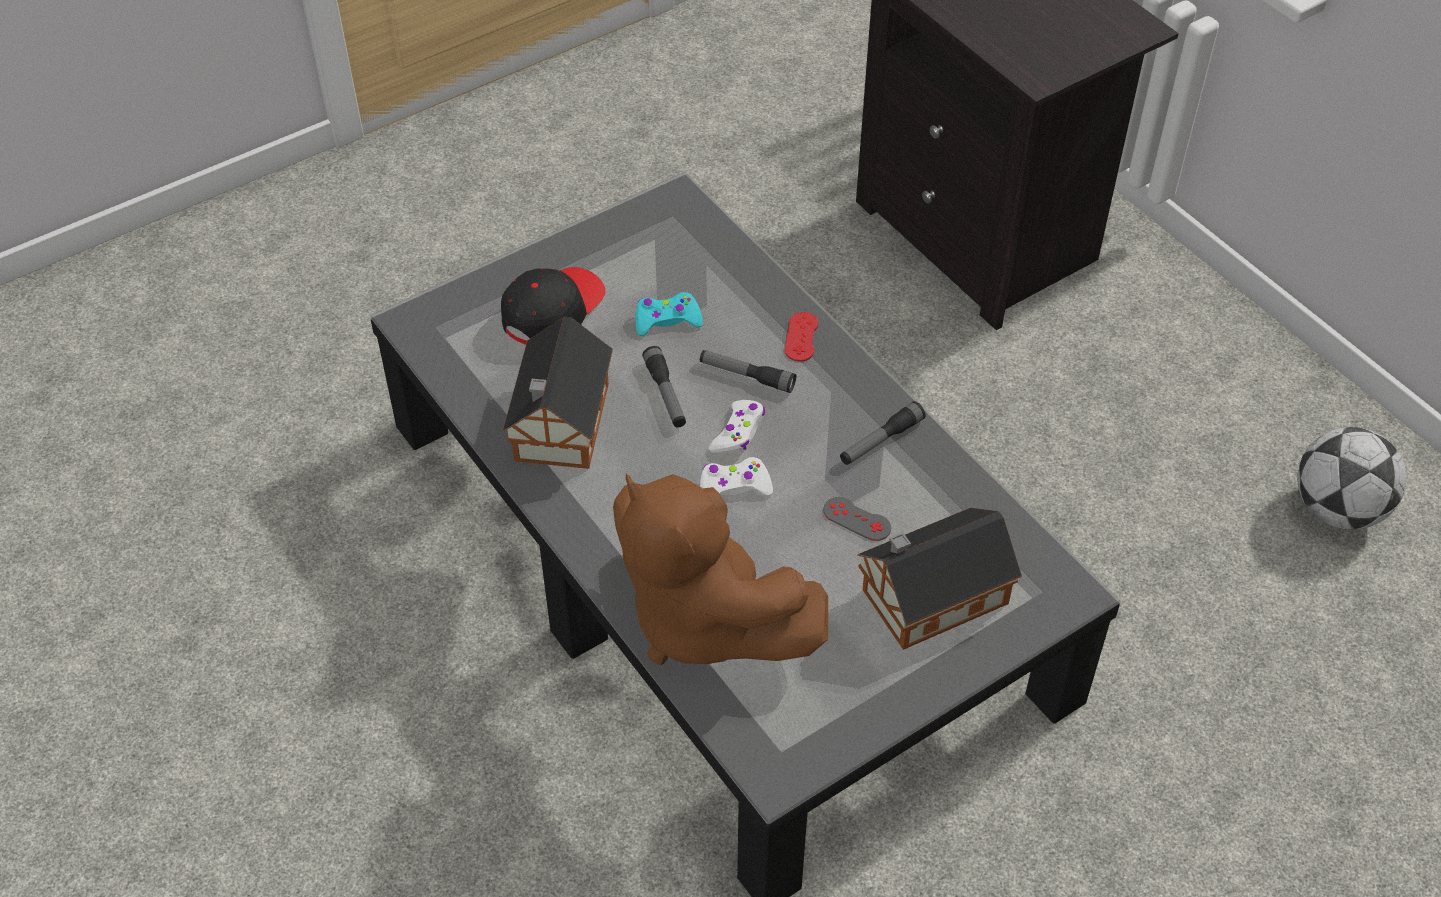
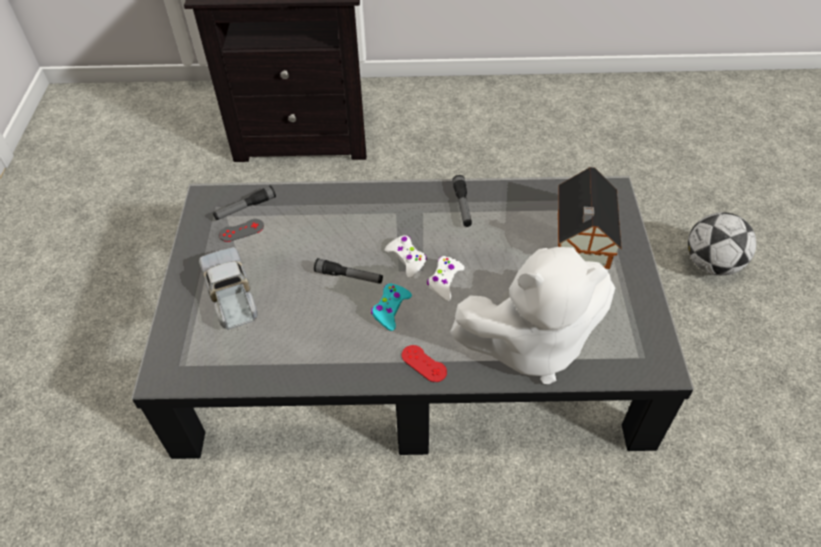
camera: 55 degrees left, 0 degrees up
(552, 310) = (231, 296): black cap -> toy truck
(559, 426) = (327, 339): toy house -> none
(667, 320) = (294, 247): turquoise game controller -> turquoise game controller (390, 310)
(704, 619) = (530, 343): brown plush toy -> white plush toy
(747, 376) = (369, 235): flashlight -> flashlight (245, 208)
(801, 337) = (362, 199): red game controller -> red game controller (424, 363)
(857, 519) = (508, 242): grey game controller -> grey game controller (241, 230)
(1337, 510) = (560, 115): football -> football (711, 264)

